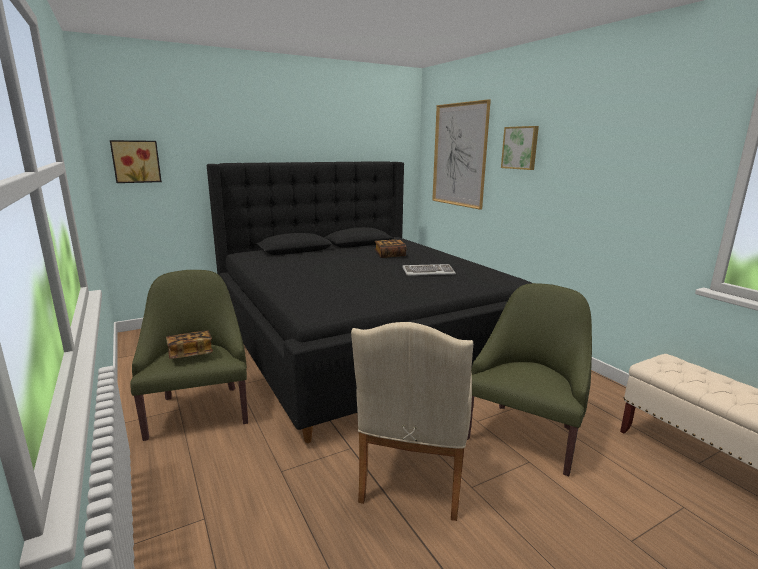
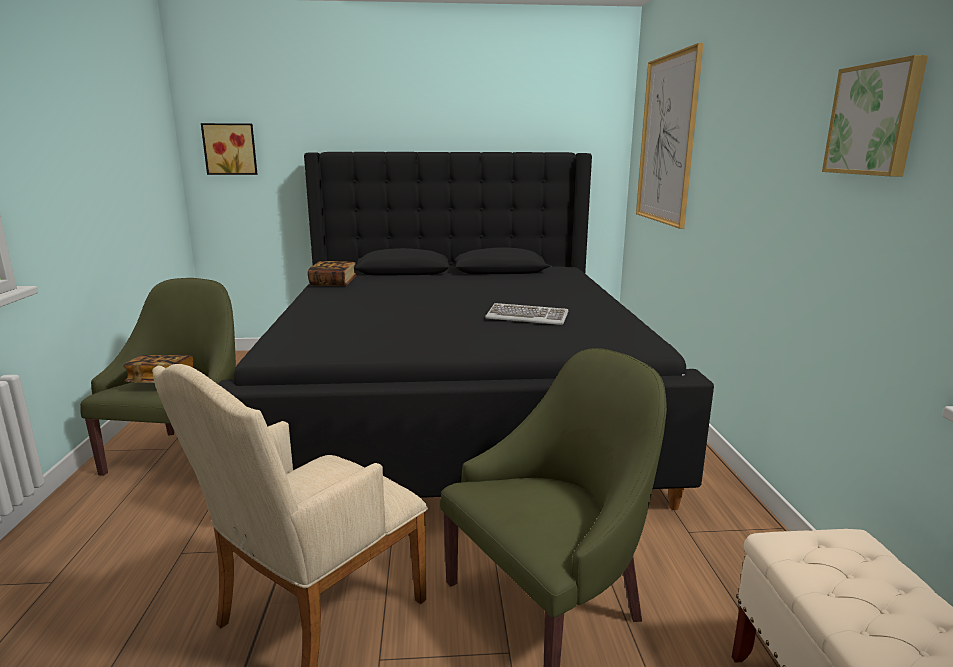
camera: 25 degrees right, 0 degrees up
(390, 255) = (514, 289): book -> book (333, 283)
(520, 148) = (730, 121): picture -> picture (875, 119)

